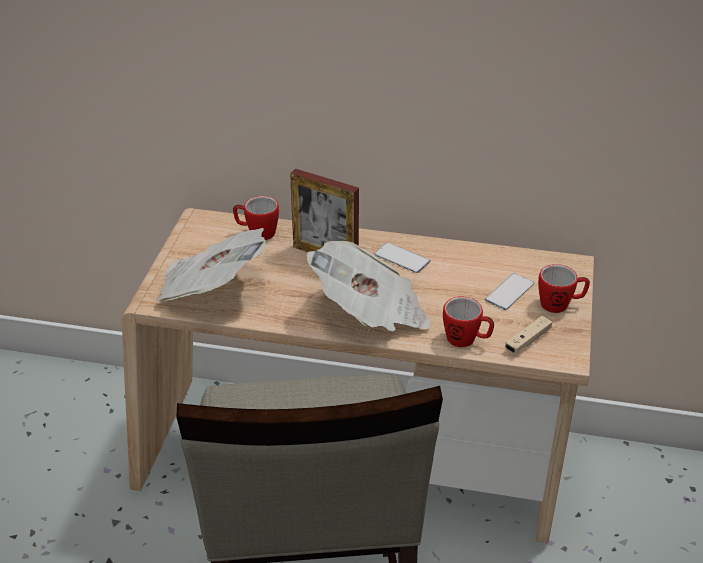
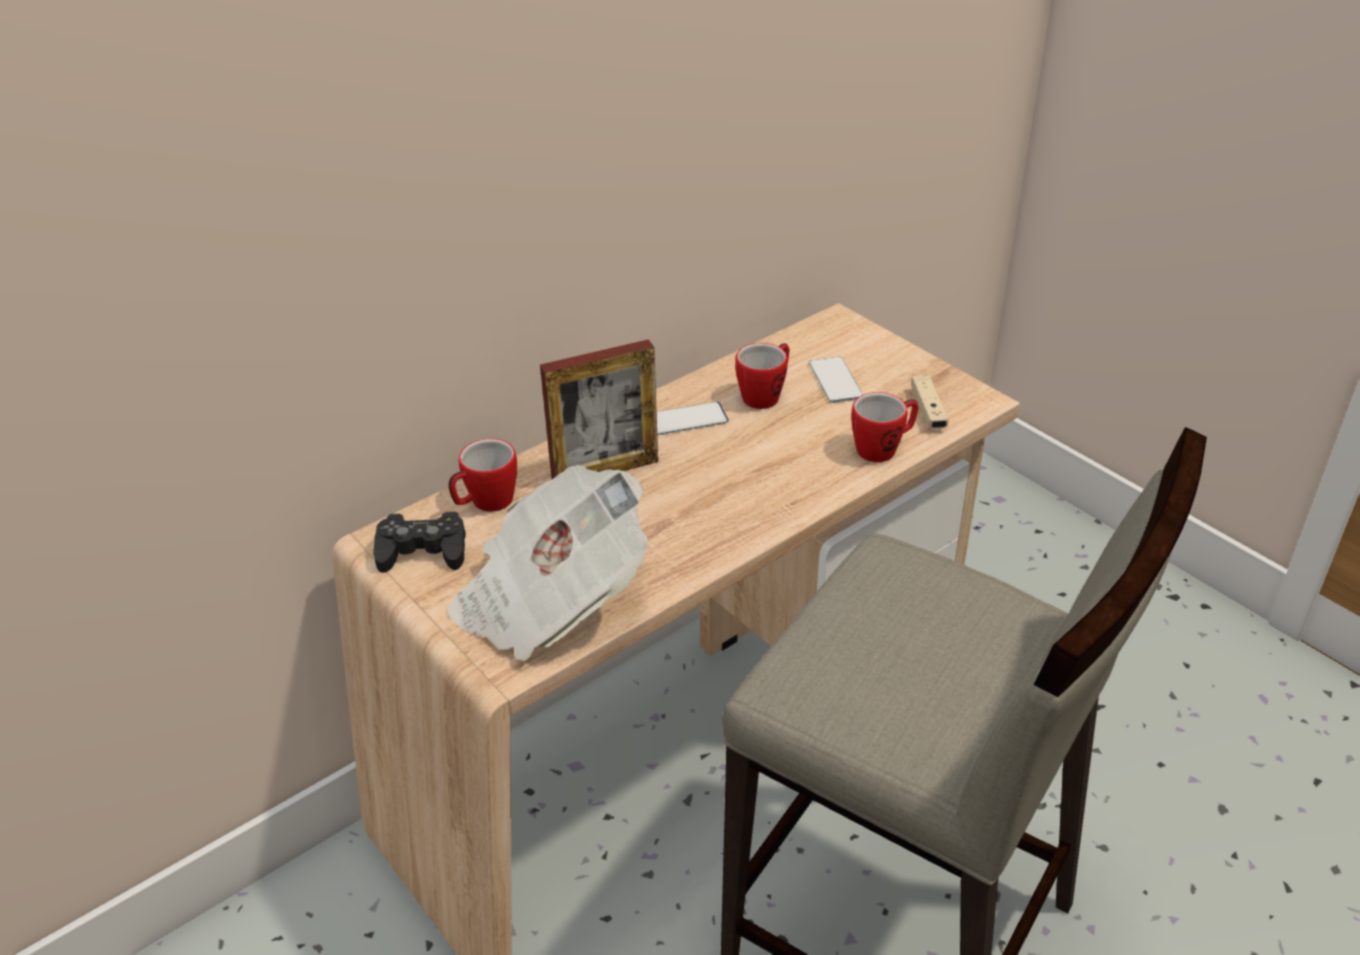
camera: 50 degrees left, 0 degrees up
(203, 234) = (422, 551): none -> black game controller
(371, 313) = (759, 491): newspaper -> none
(560, 305) = (893, 361): mug -> mug (765, 395)

